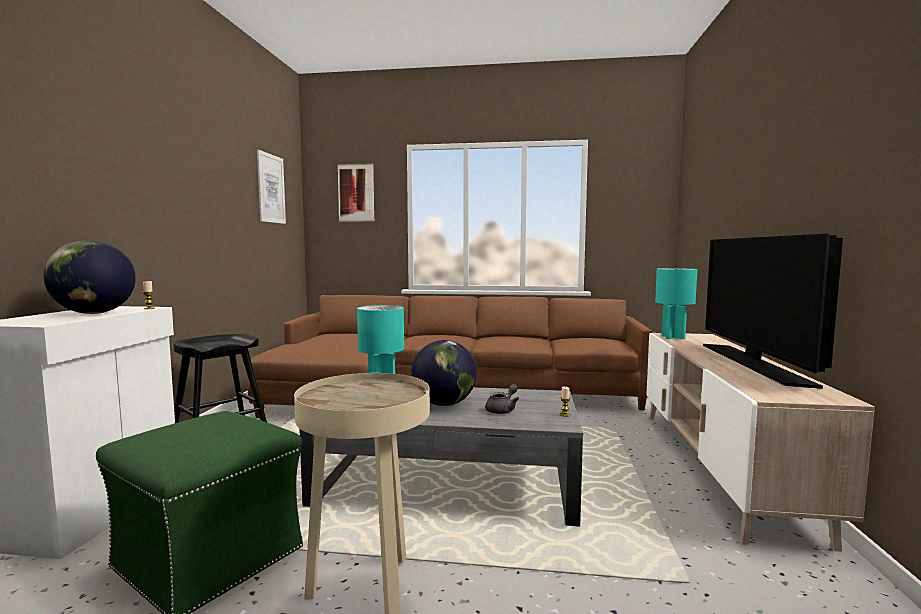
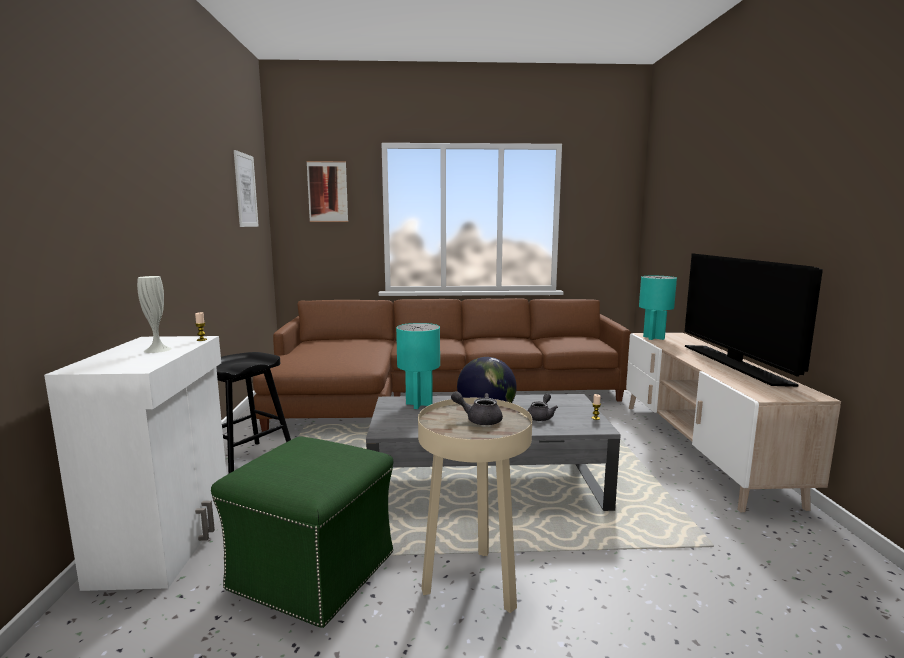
camera: 10 degrees left, 5 degrees up
(94, 313) = (157, 349): globe -> white vase
(371, 394) = (479, 420): none -> grey teapot

